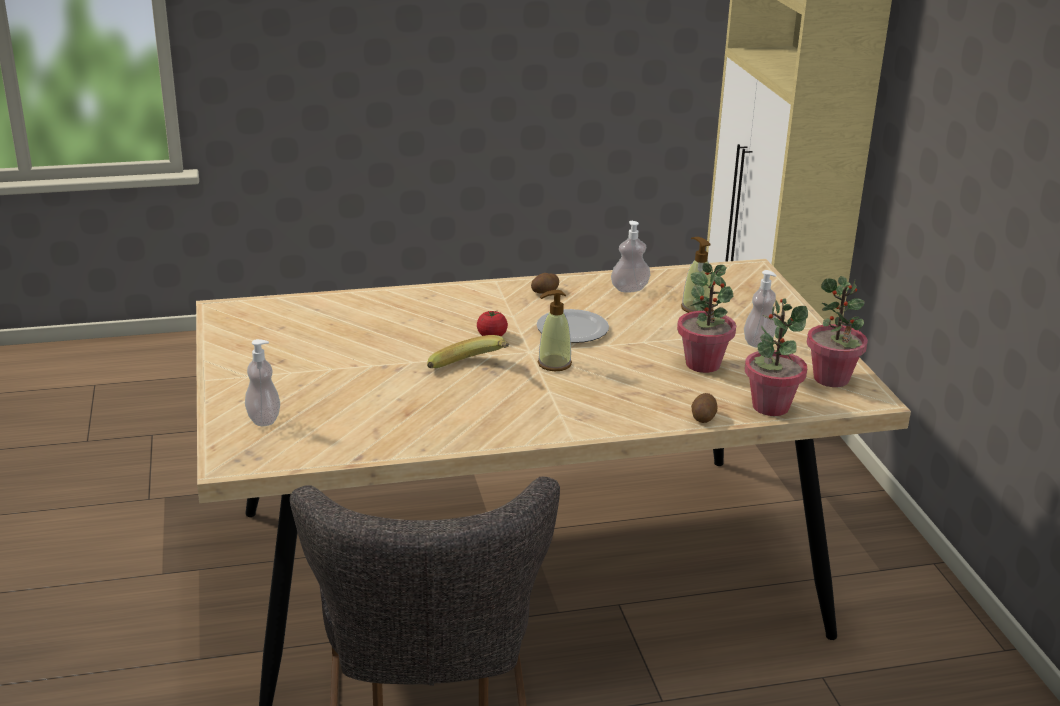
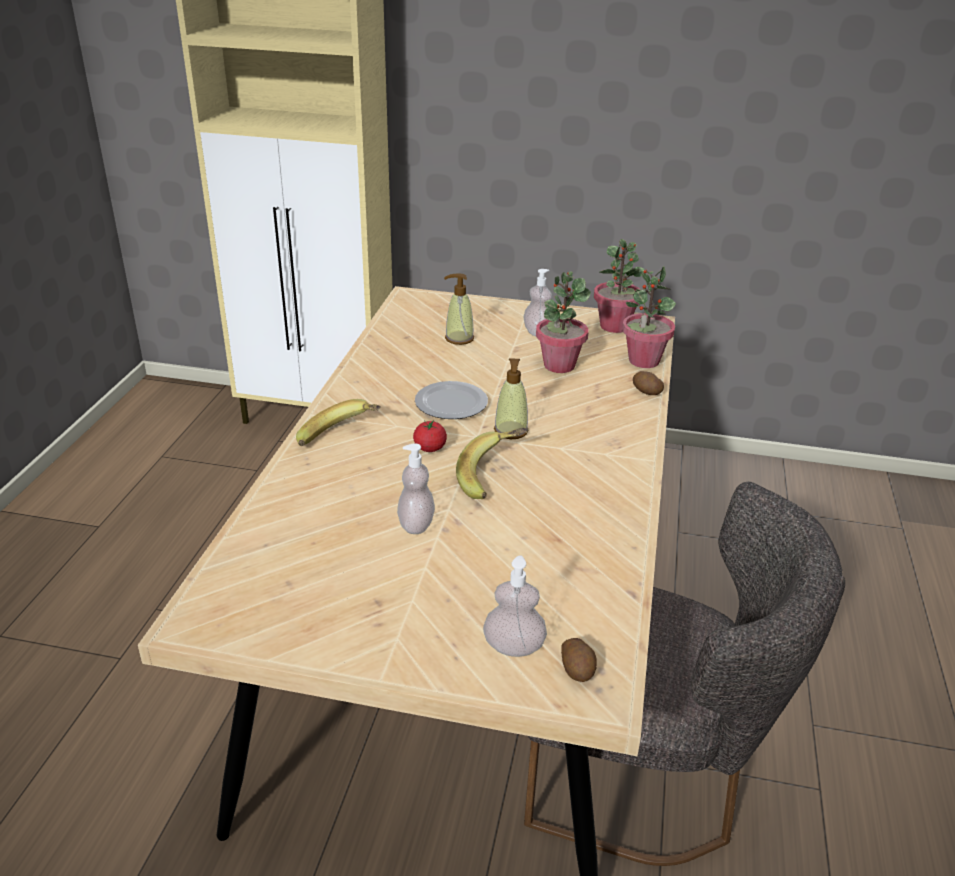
camera: 65 degrees left, 5 degrees up
(470, 300) = (341, 439): none -> banana
(545, 292) = (362, 395): potato -> potato (578, 669)
(629, 289) = (396, 355): soap dispenser -> soap dispenser (416, 524)

